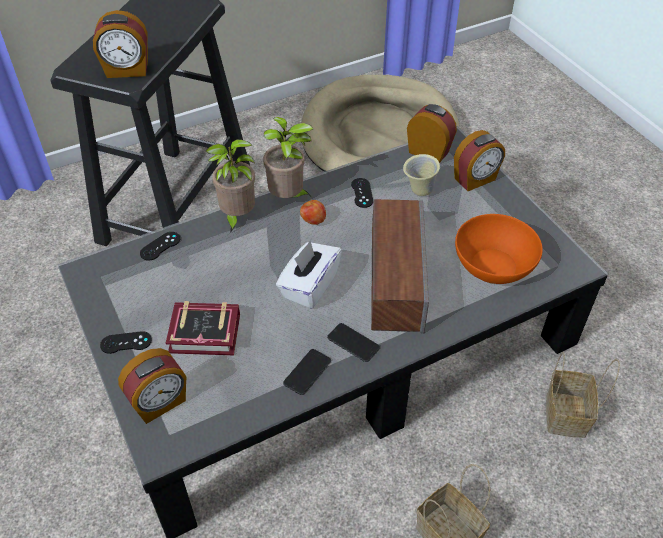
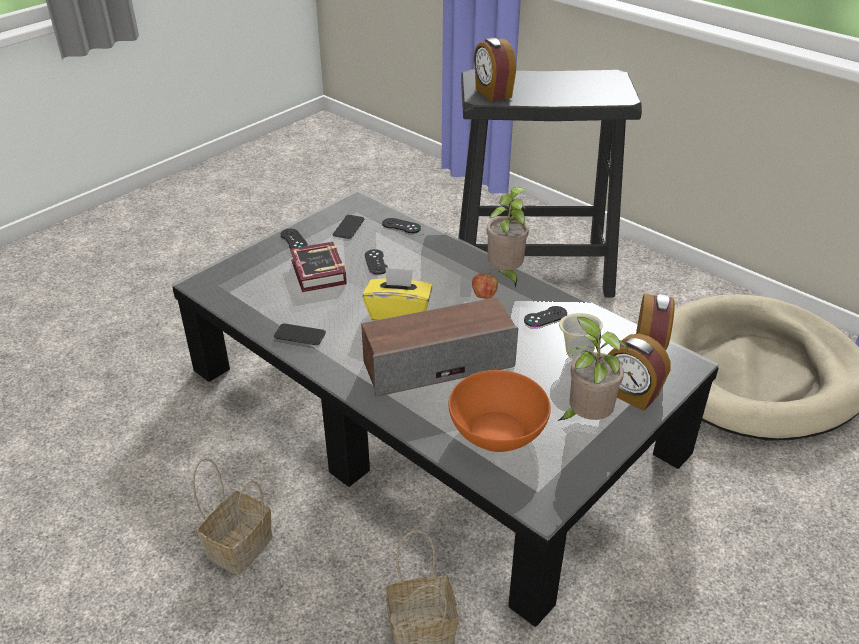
camera: 70 degrees right, 10 degrees down
(159, 403) = (243, 271): alarm clock -> none
(214, 282) = (376, 262): none -> black game controller
(237, 217) = (460, 253): potted plant -> potted plant (585, 418)
(309, 286) = (399, 313): white tissue box -> yellow tissue box
(353, 343) = (344, 354): phone -> phone (348, 227)

